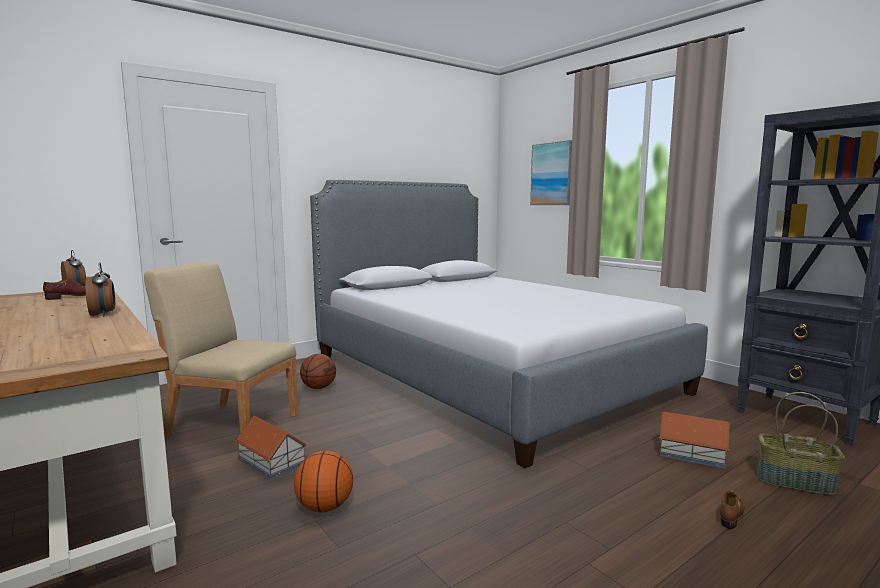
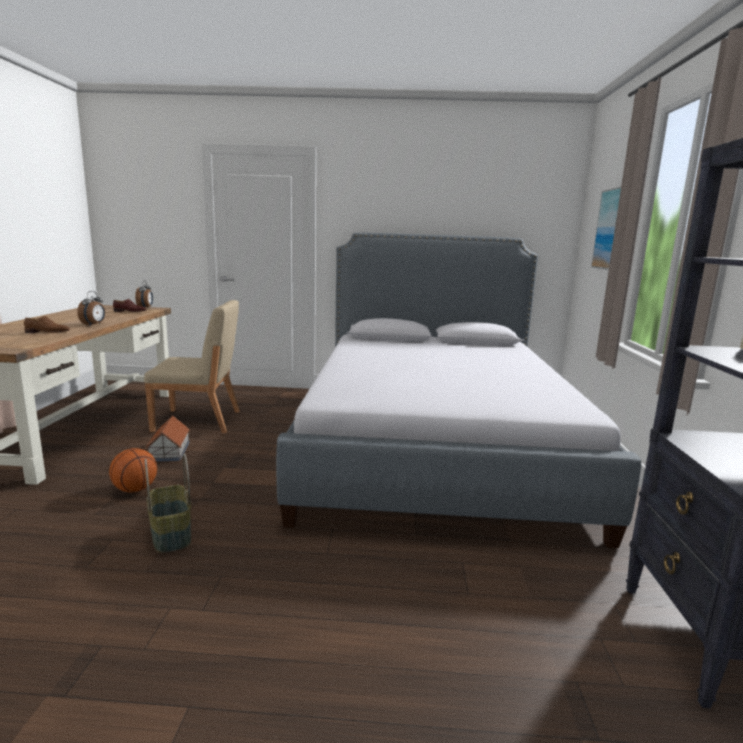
camera: 40 degrees right, 5 degrees up
(232, 424) = (198, 421): beige chair -> beige chair turned 120 degrees clockwise
(319, 387) = (290, 414): basketball -> none
(692, 454) = (450, 593): toy house -> none
(731, 514) = (349, 656): brown shoe -> brown shoe (47, 332)
(794, 482) = (493, 681): basket -> basket (170, 534)

